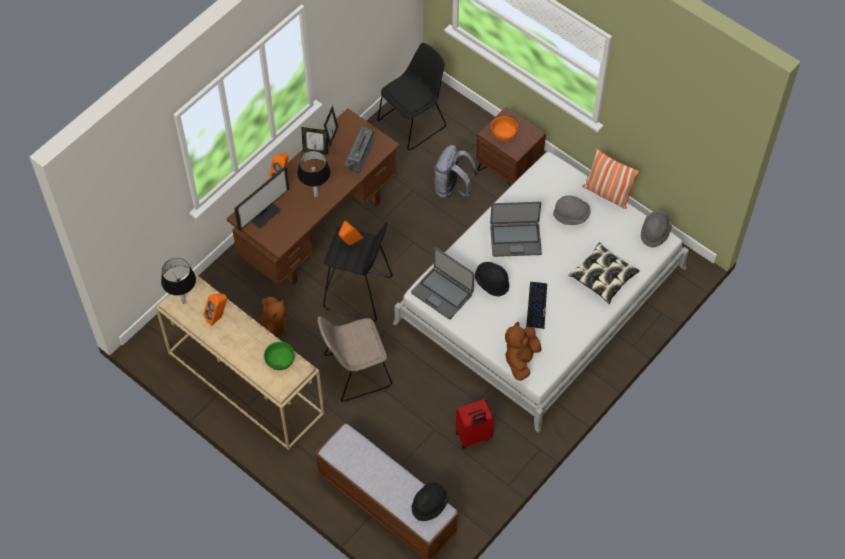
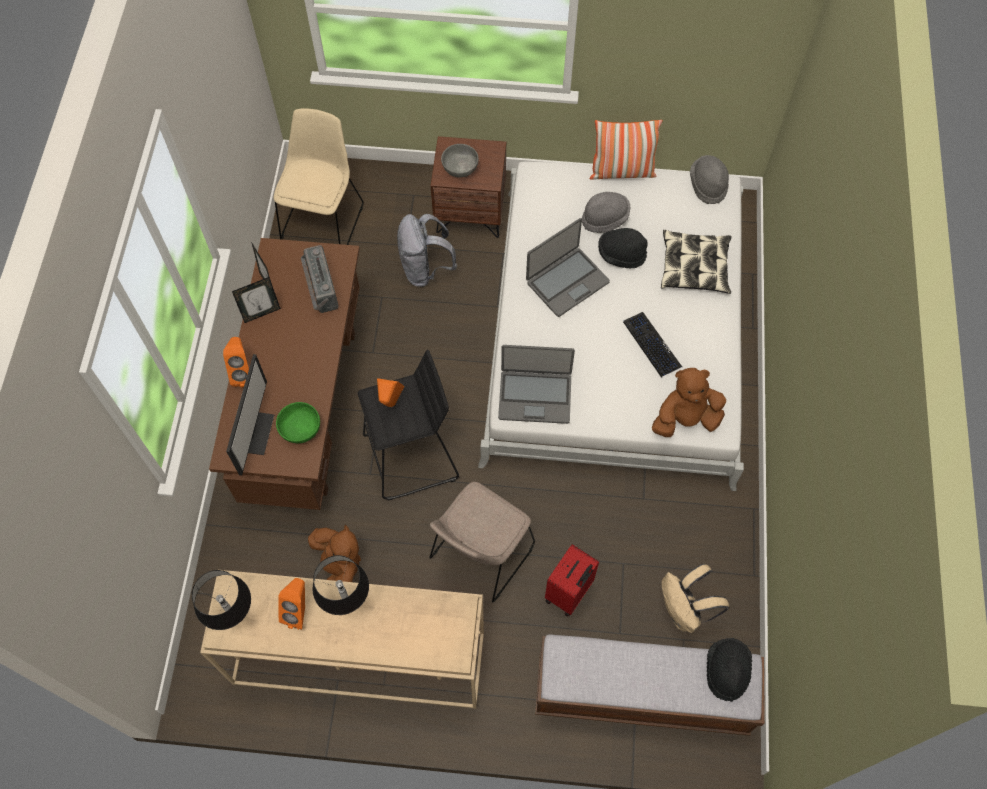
camera: 35 degrees left, 5 degrees up
(279, 360) = (425, 616): green bowl -> green bowl (300, 428)
(316, 195) = (304, 369): black table lamp -> black table lamp (348, 605)
(413, 122) = (323, 219): black chair -> beige chair
(448, 477) = (684, 611): none -> beige backpack
(473, 436) = (672, 543): red suitcase -> red suitcase (569, 593)
(492, 282) = (581, 348): black hat -> black hat (621, 254)
(504, 133) = (460, 167): orange bowl -> grey bowl
(521, 359) = (685, 419): brown plush toy -> brown plush toy turned 90 degrees clockwise

